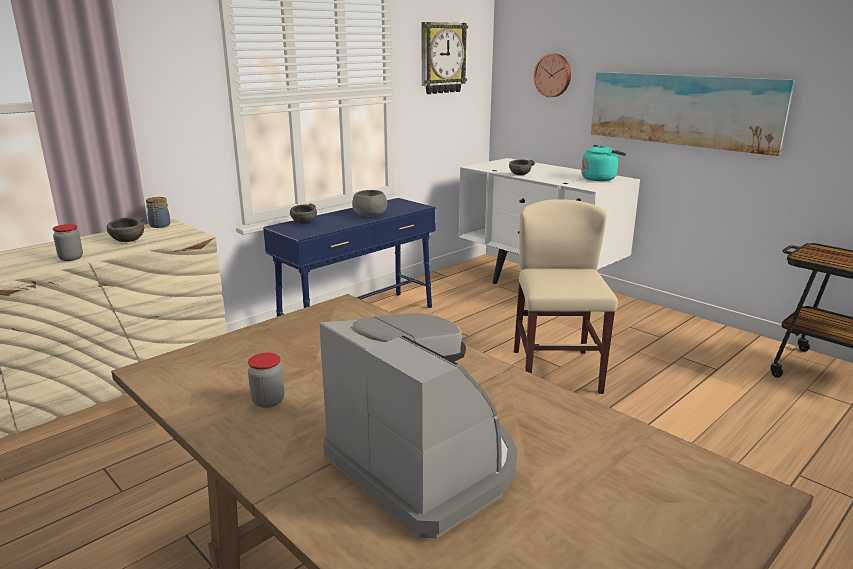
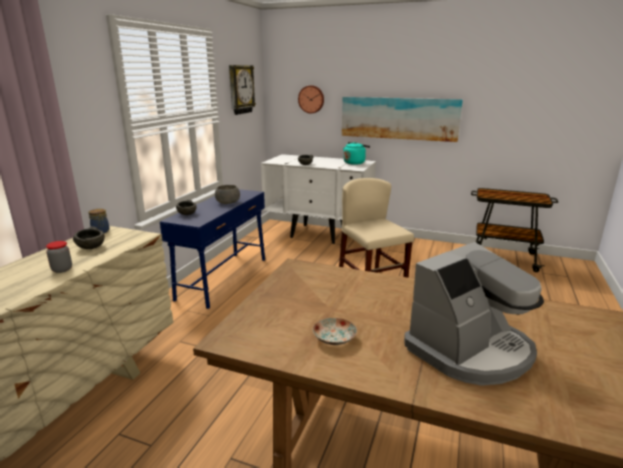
camera: 25 degrees left, 0 degrees up
(268, 401) = (334, 339): jar -> plate
(426, 465) = (470, 350): coffee machine -> coffee machine turned 120 degrees clockwise

